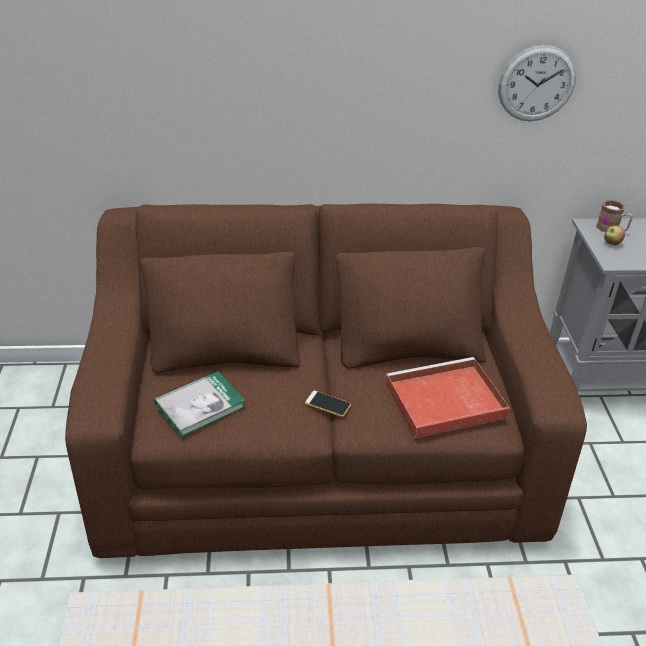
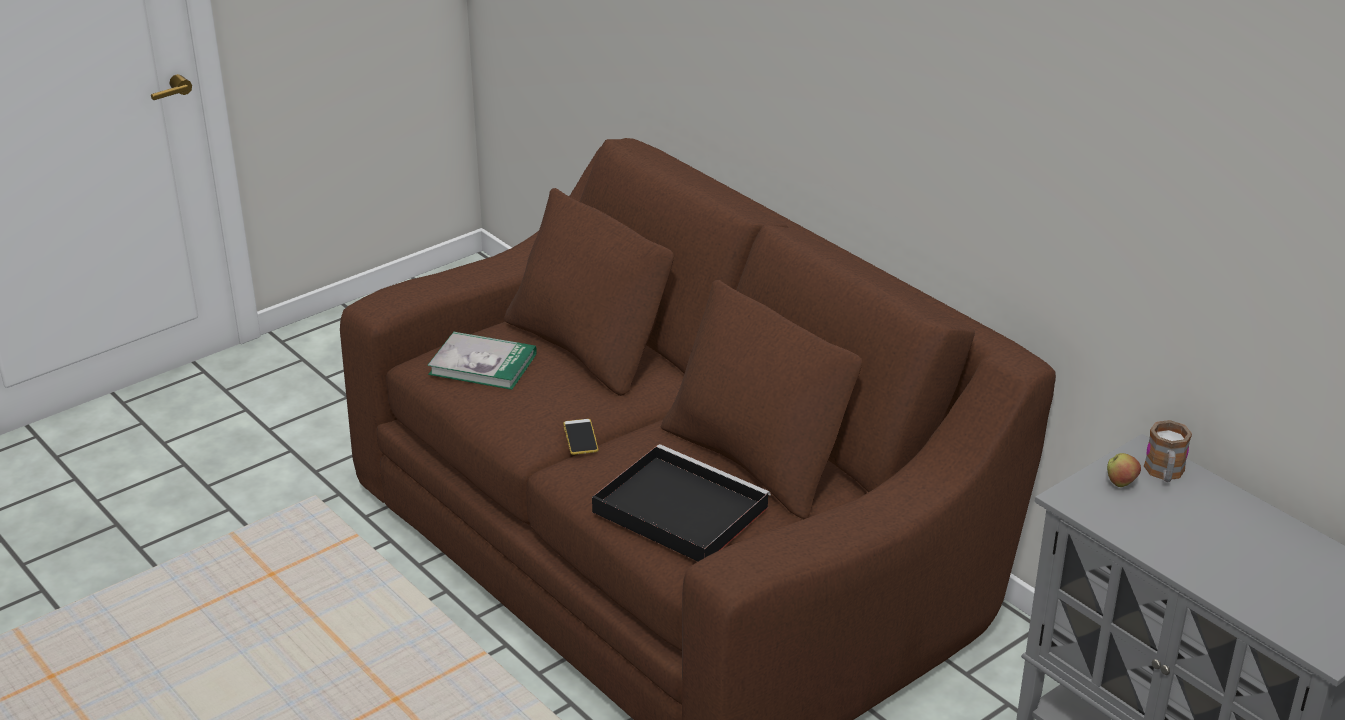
camera: 55 degrees right, 5 degrees down
(443, 401) = (677, 509): red tray -> black tray
(536, 84) = (1090, 178): wall clock -> none

